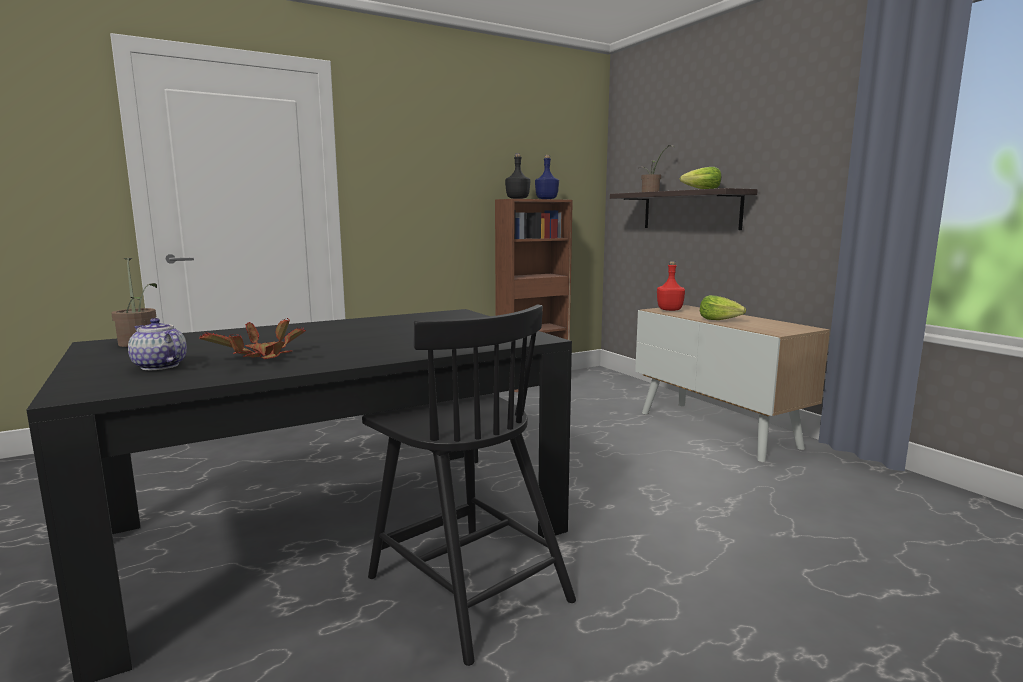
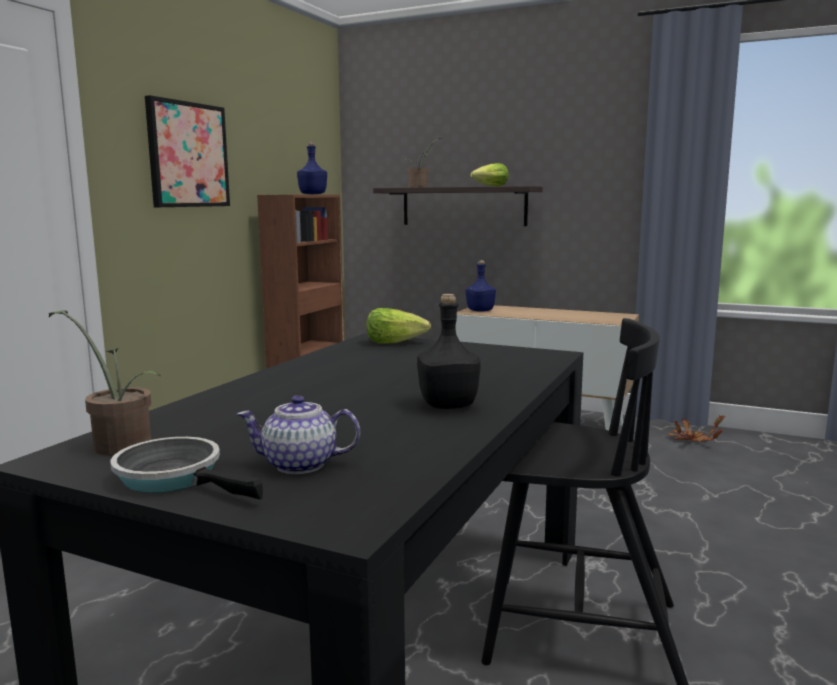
camera: 35 degrees left, 0 degrees up
(102, 360) = (176, 478): none -> frying pan
(261, 358) = (380, 427): potted plant -> potted plant (691, 440)
(429, 168) = (187, 155): none -> picture
(517, 198) = (288, 194): black bottle -> black bottle (447, 405)
(669, 310) = (480, 311): red bottle -> blue bottle
(720, 320) = (547, 316): lettuce -> lettuce (395, 342)

